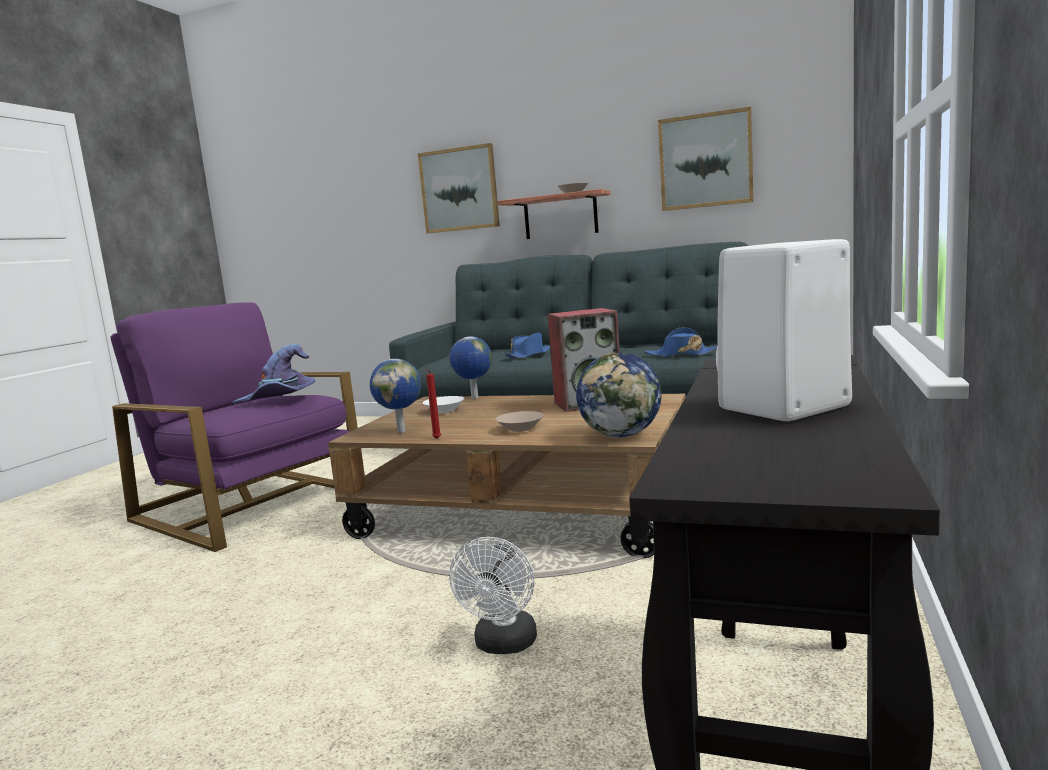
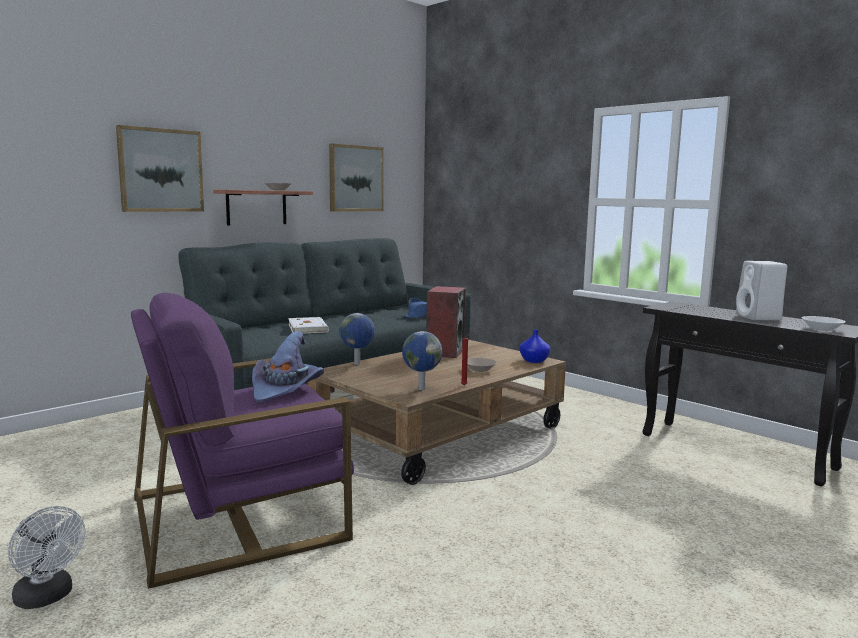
camera: 65 degrees left, 0 degrees up
(444, 411) = (381, 374): white bowl -> white bowl (821, 329)
(504, 645) = (621, 472): white fan -> white fan (47, 597)
(528, 355) = (309, 328): blue hat -> white book
(621, 435) = (534, 360): globe -> blue vase

